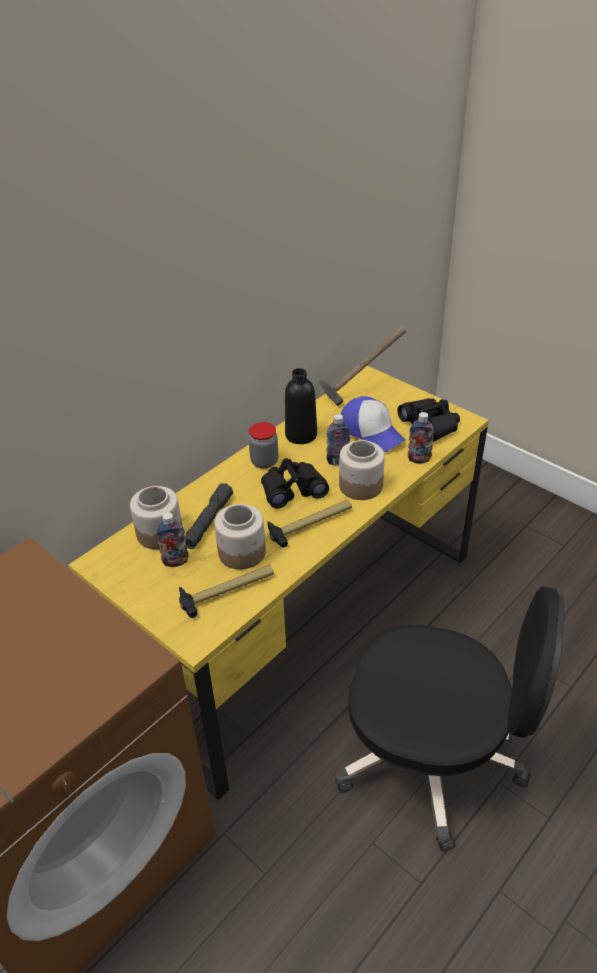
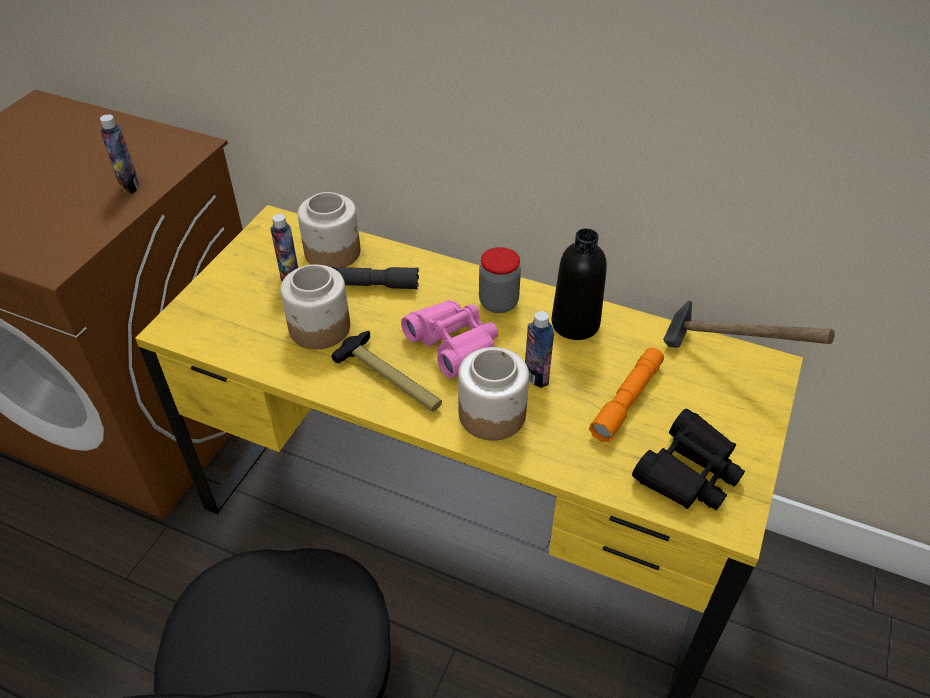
camera: 70 degrees right, 5 degrees up
(227, 591) = (252, 333): hammer -> none
(292, 489) = (453, 344): black binoculars -> pink binoculars
(371, 432) = (627, 400): cap -> orange flashlight
(419, 459) = (588, 473): bottle -> bottle (130, 186)

